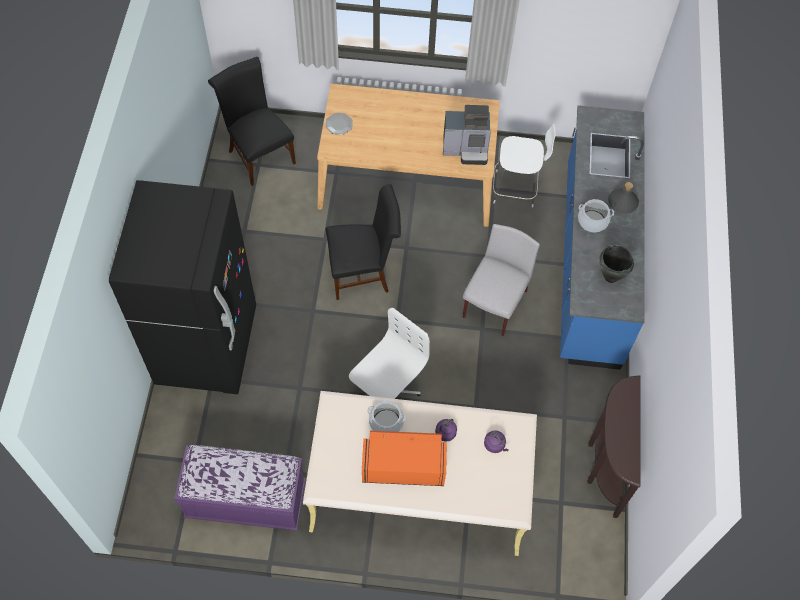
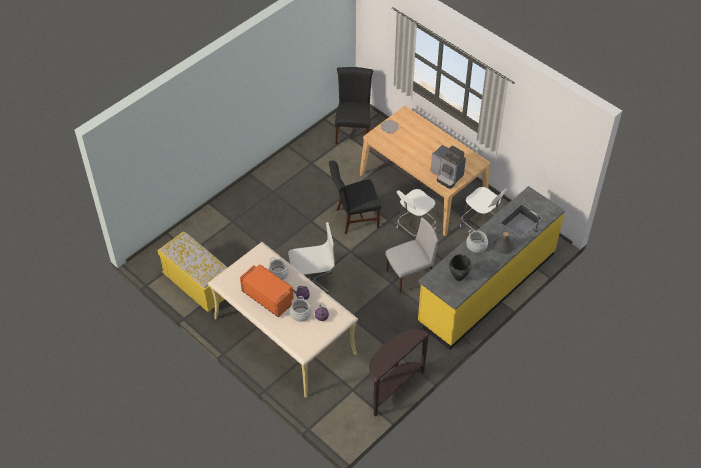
camera: 40 degrees right, 10 degrees down
(207, 346) = (243, 205): black fridge -> none
(246, 500) = (198, 285): purple bench -> yellow bench
(363, 272) = (354, 218): black chair -> black chair turned 135 degrees clockwise
(446, 240) = (414, 229): none -> white stool
(465, 460) = (300, 314): none -> cooking pot
(590, 262) = (486, 288): blue counter -> yellow counter

